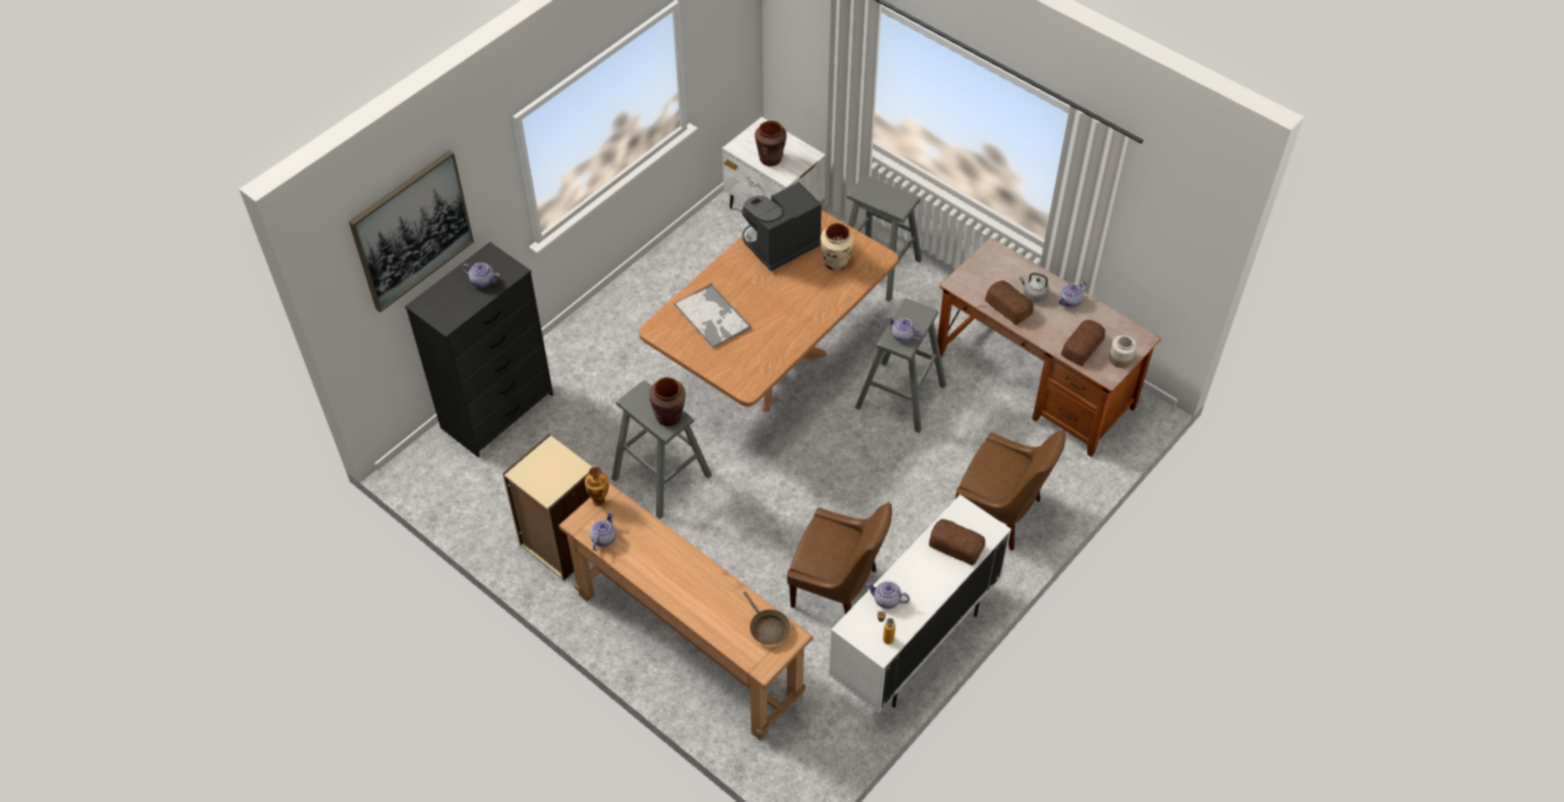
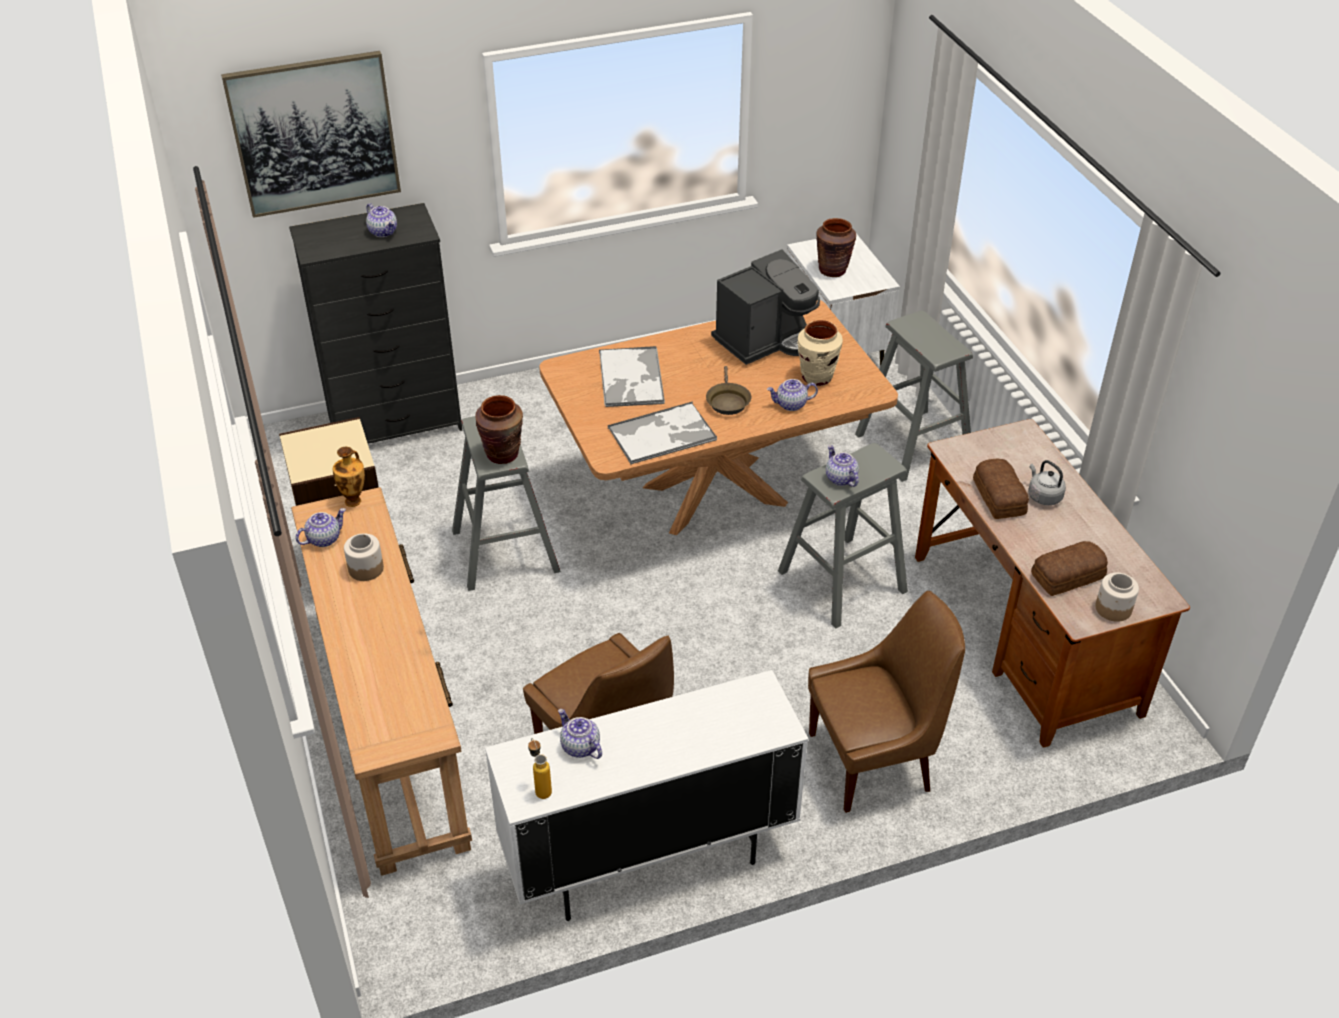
camera: 30 degrees right, 10 degrees down
(651, 546) = (366, 568): none -> jar
(767, 628) = (415, 712): brown frying pan -> brown frying pan (727, 401)
(768, 353) = (663, 434): none -> tray
(780, 245) = (766, 340): coffee machine -> coffee machine turned 150 degrees clockwise
(956, 545) = (719, 724): bread -> none
(1001, 514) = (874, 761): brown chair -> brown chair turned 75 degrees counterclockwise
(1070, 301) = (1087, 520): teapot -> teapot (791, 405)

